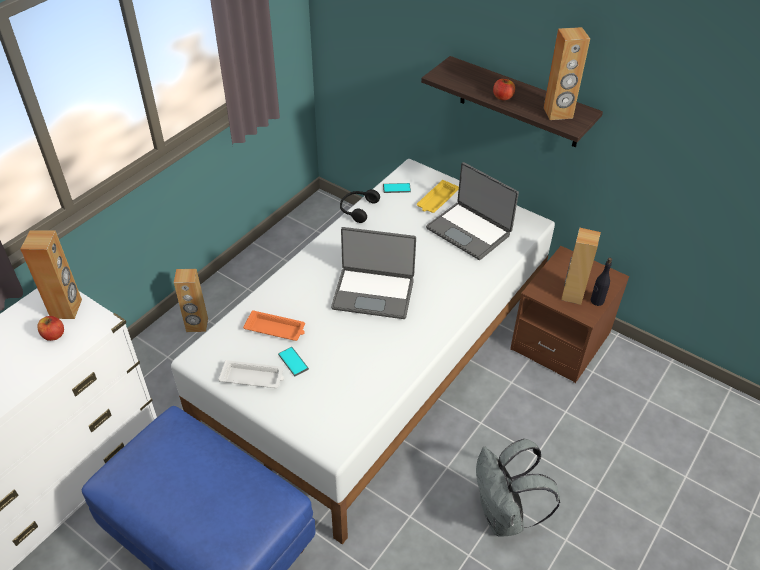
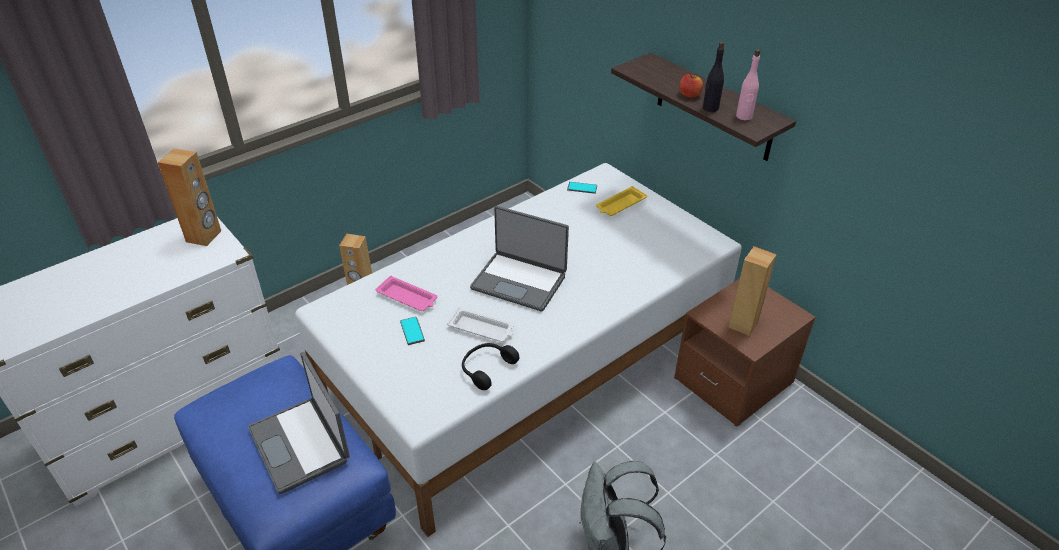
camera: 15 degrees right, 5 degrees down
(53, 335) = (182, 257): apple -> none
(253, 377) = (367, 338): white tray -> white tray (482, 329)
(276, 329) = (408, 298): orange tray -> pink tray
(357, 209) = (534, 201): black headphones -> black headphones (486, 368)
(469, 231) = (643, 239): laptop -> laptop (301, 444)
(558, 113) = (744, 116): brown speaker -> pink bottle
(596, 301) = (768, 335): black bottle -> black bottle (710, 108)

